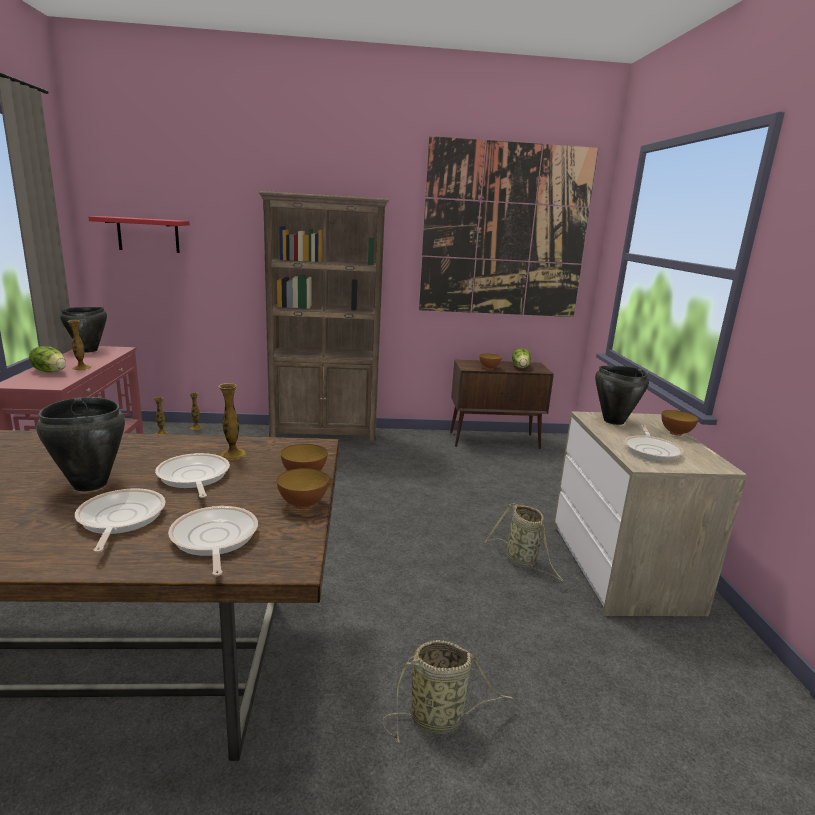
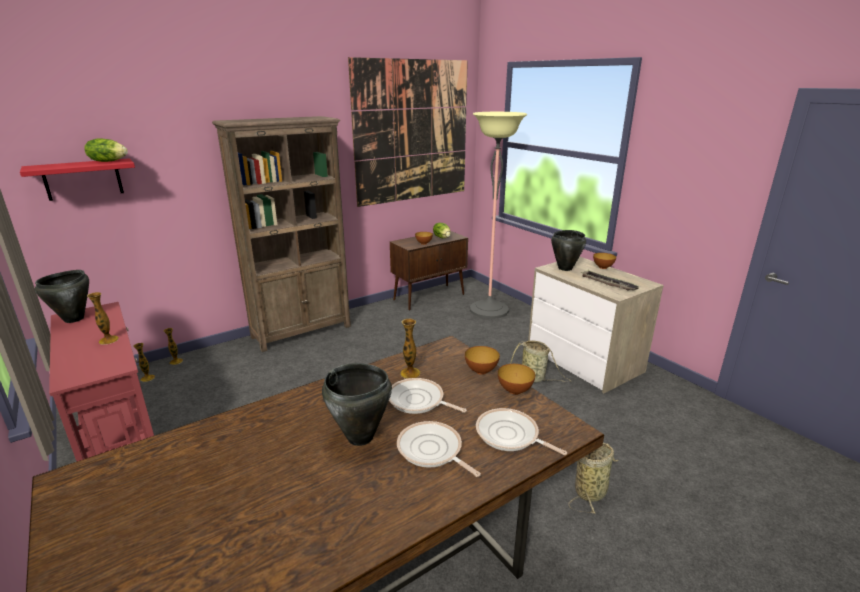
camera: 30 degrees left, 5 degrees up
(50, 371) = (82, 354): lettuce -> lettuce (108, 161)
(553, 472) = (489, 310): none -> floor lamp
(651, 450) = (608, 283): frying pan -> tray

